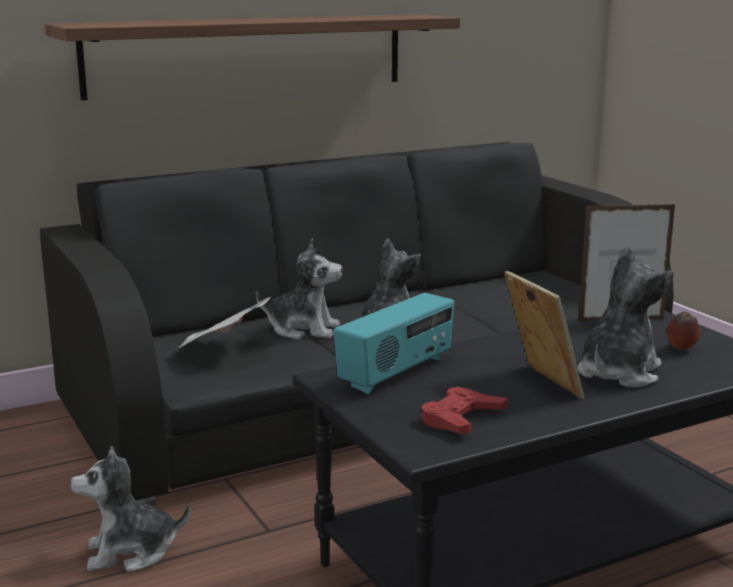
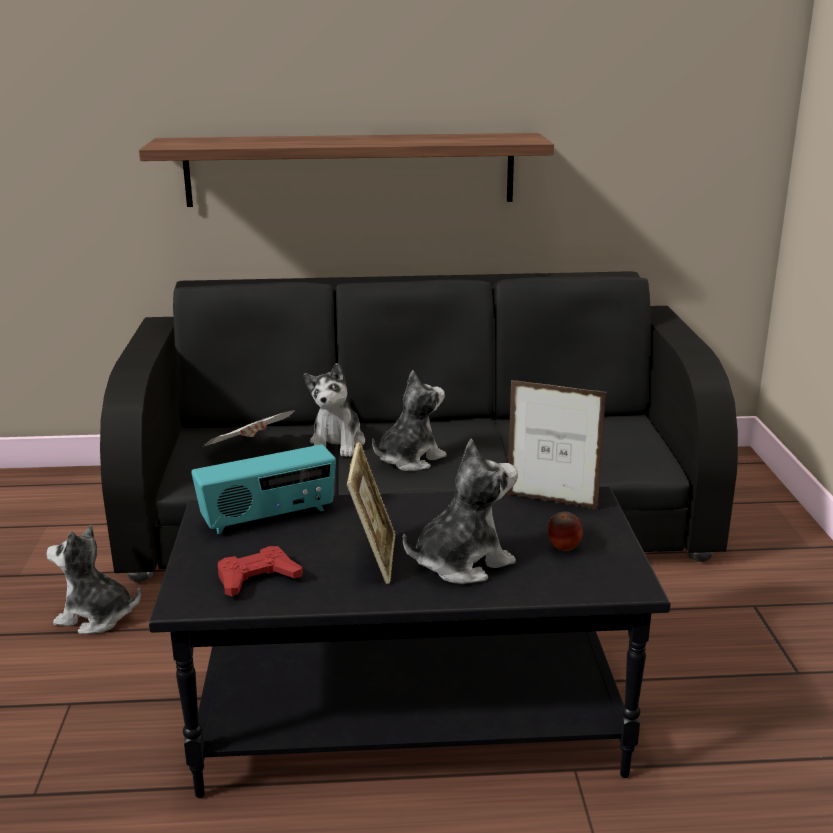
camera: 25 degrees right, 5 degrees up
(303, 329) = (337, 443): plush toy -> plush toy turned 60 degrees clockwise

